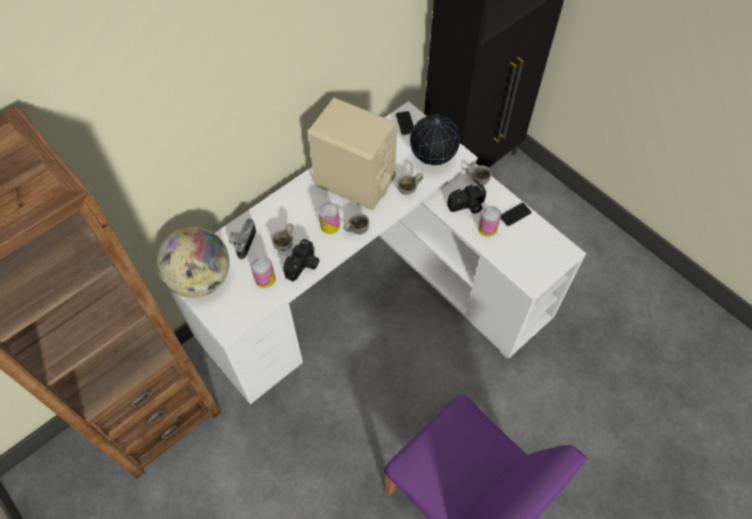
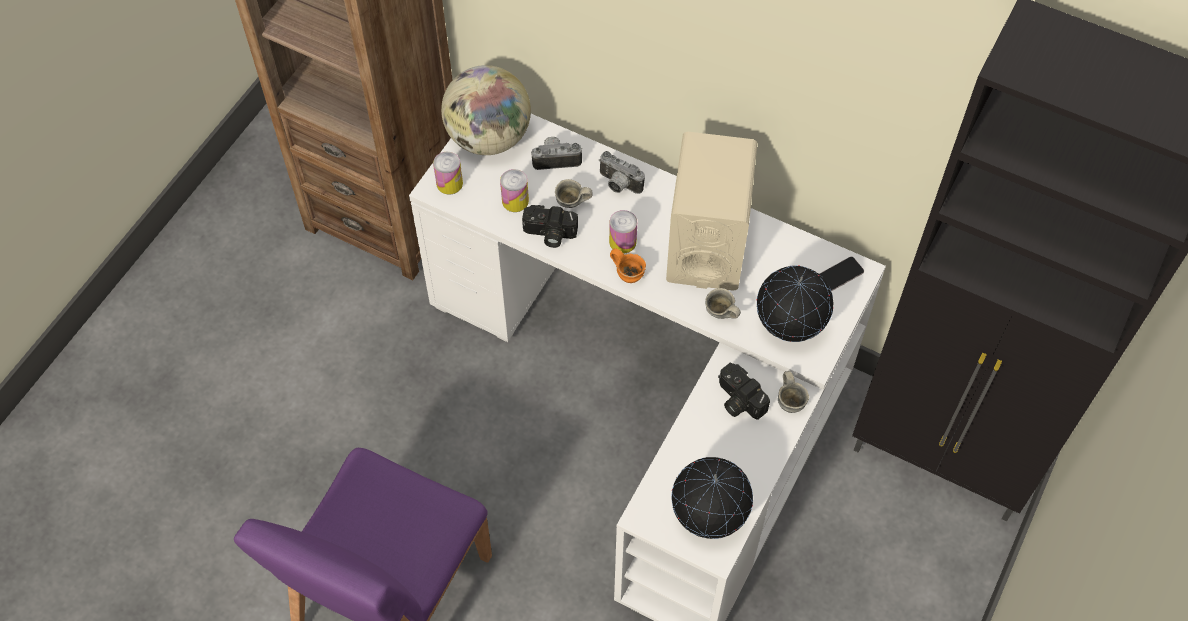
camera: 70 degrees right, 0 degrees up
(283, 213) = (618, 184): none -> camera
(356, 230) = (628, 274): grey mug -> orange mug
(487, 228) = (711, 436): can -> can (449, 183)
(515, 215) = (751, 467): phone -> none
(543, 248) = (708, 518): none -> globe

